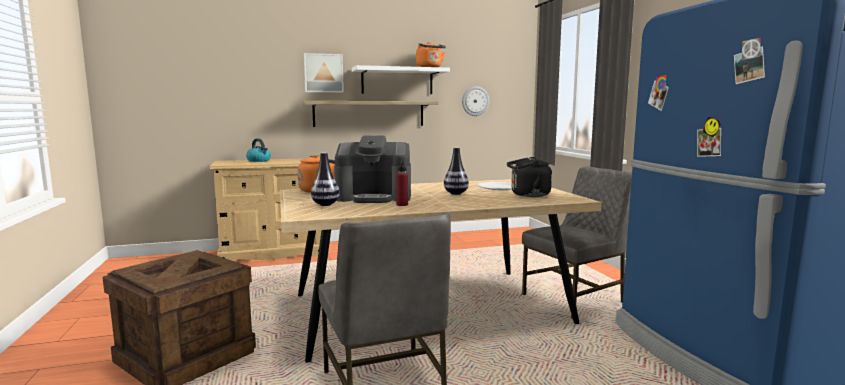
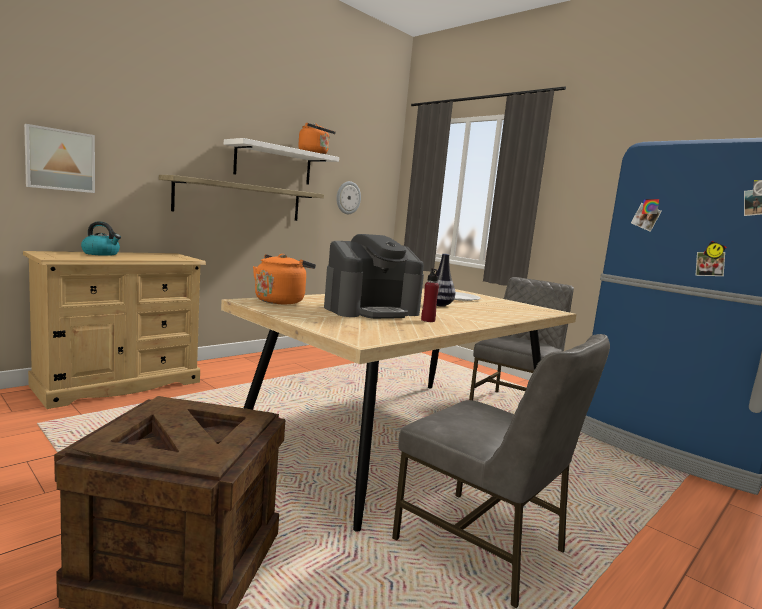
camera: 30 degrees left, 0 degrees up
(323, 73) = (188, 141): picture -> picture (60, 160)
(325, 204) = (346, 322): vase -> none
(528, 195) = (505, 307): black kettle -> none

